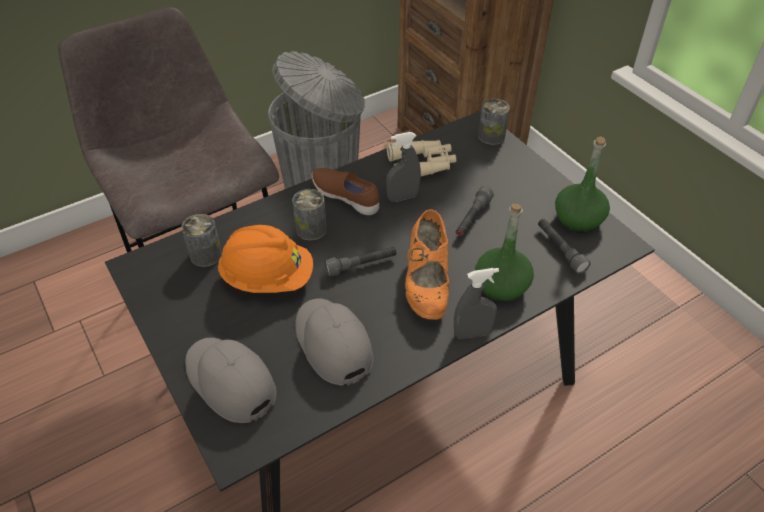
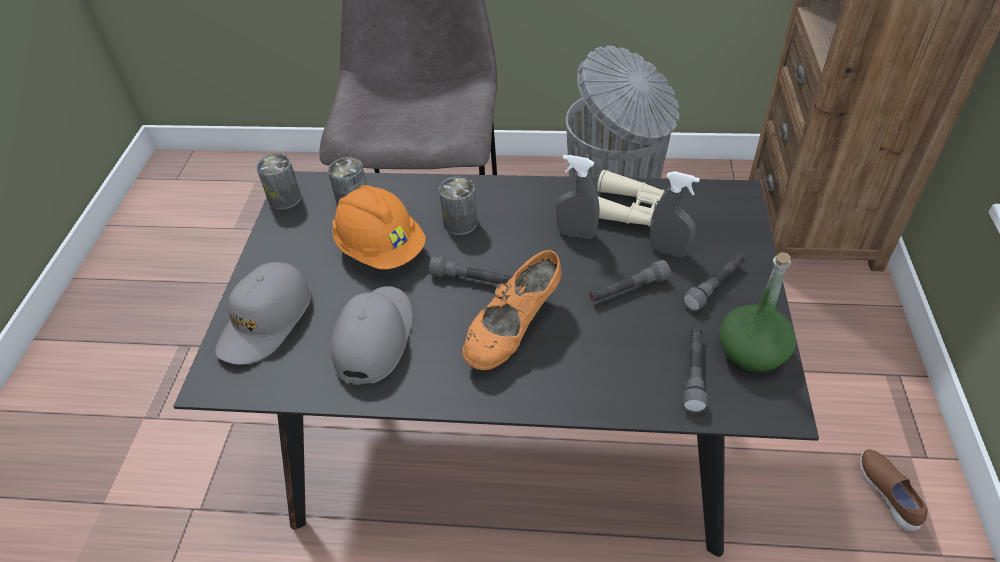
camera: 40 degrees right, 0 degrees up
(230, 381) = (266, 321): grey cap -> grey cap turned 150 degrees counterclockwise
(346, 197) = (522, 208): brown shoe -> brown shoe (888, 493)
(472, 333) = (508, 405): grey spray bottle -> grey spray bottle (668, 251)
(491, 136) = (739, 213): can -> can (285, 198)
(501, 286) = (587, 375): green bottle -> none
(521, 190) = (714, 286): none -> grey flashlight

